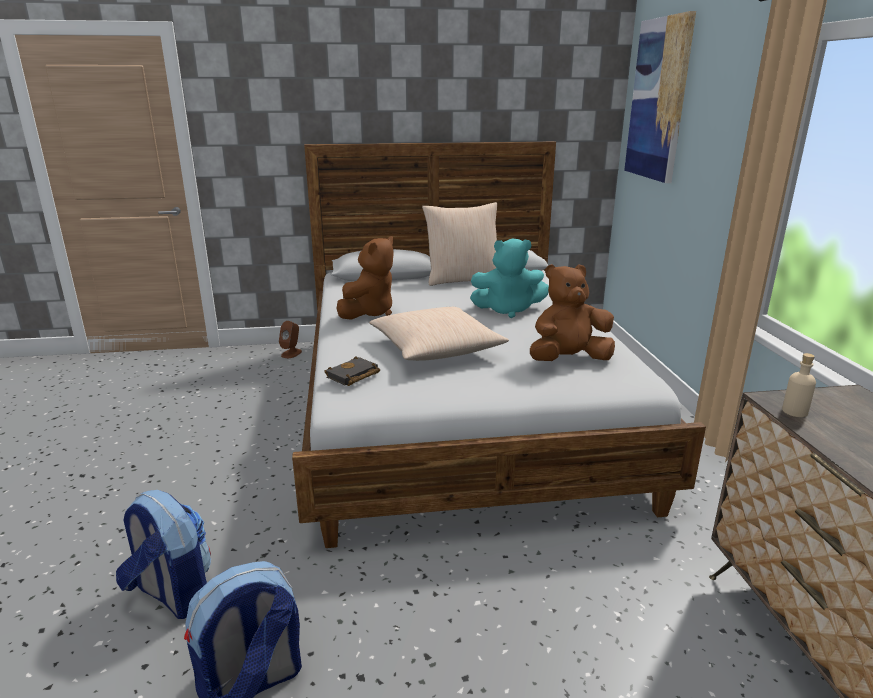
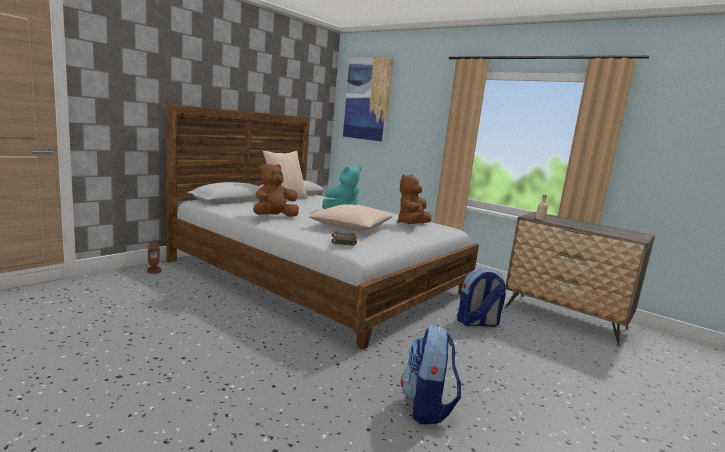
camera: 45 degrees left, 10 degrees down
(173, 595) = (323, 399): backpack -> backpack (477, 323)
(369, 312) = (274, 217): brown plush toy -> brown plush toy turned 120 degrees counterclockwise

